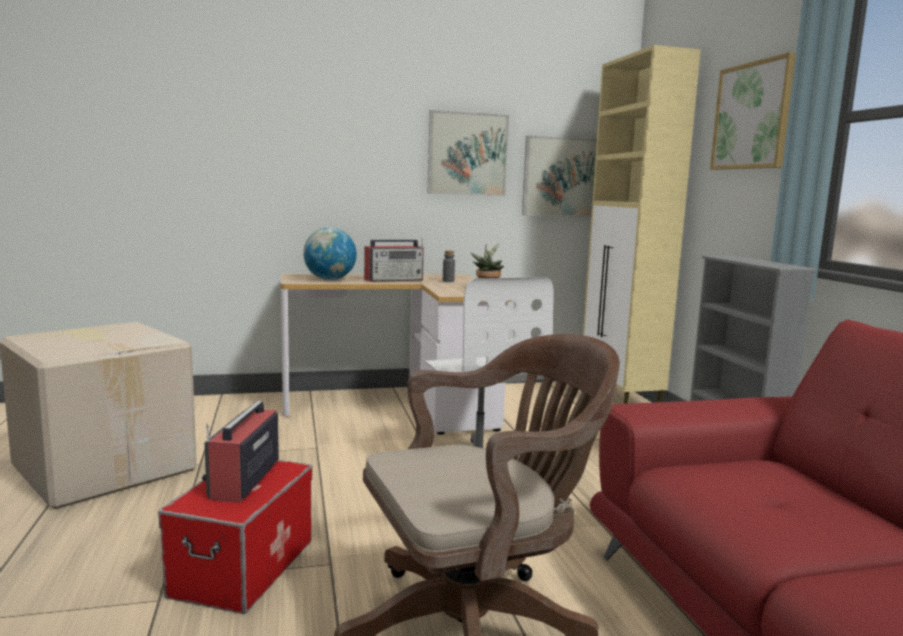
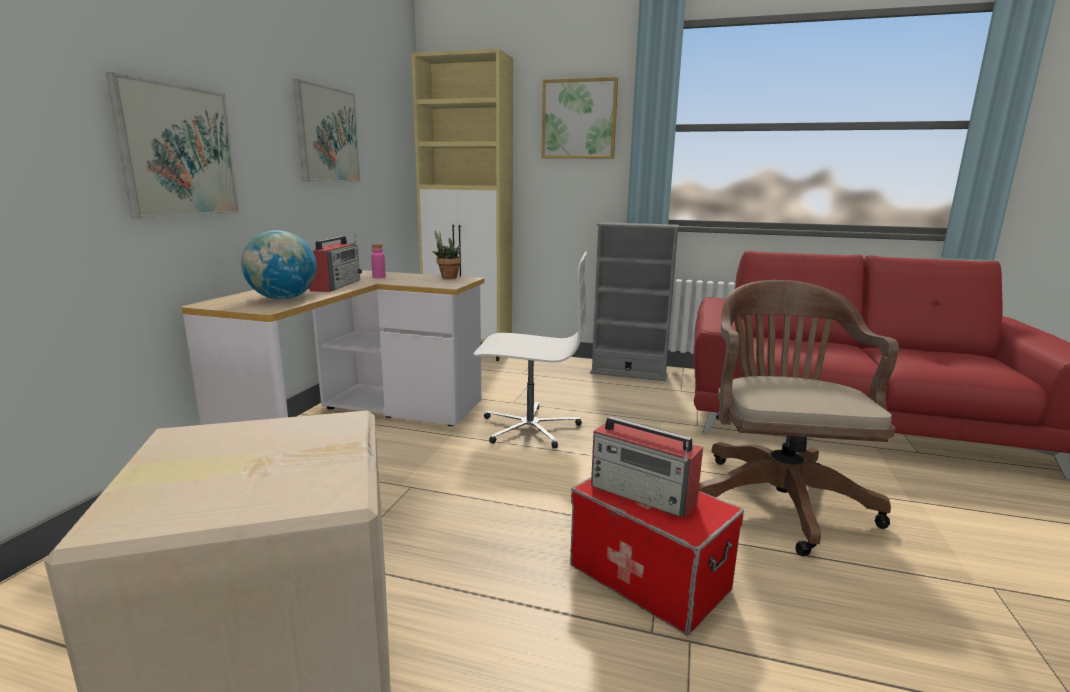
camera: 60 degrees left, 5 degrees up
(448, 281) = (379, 277): grey bottle -> pink bottle
(560, 177) = (387, 162): picture -> picture (178, 151)

